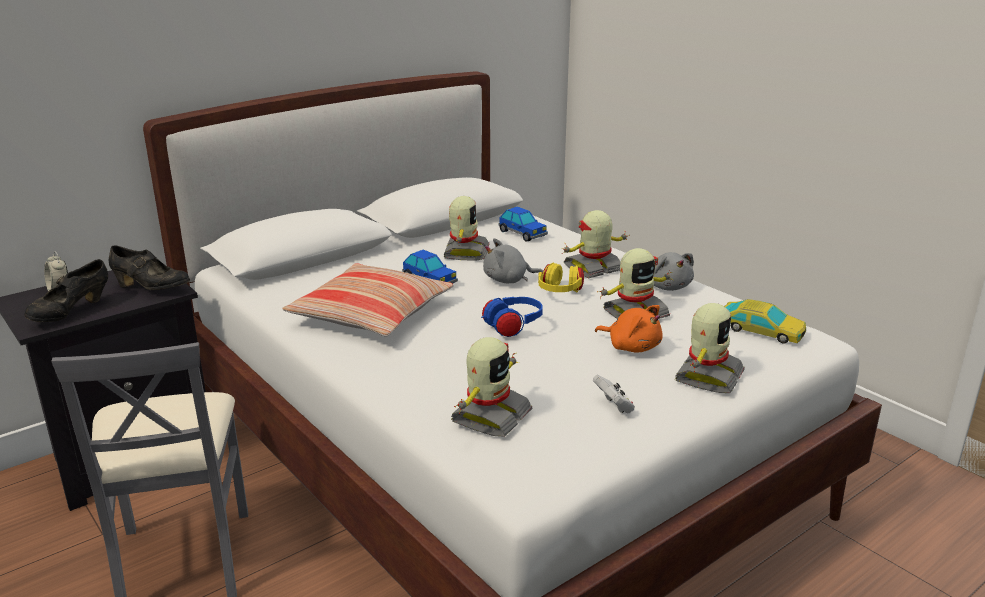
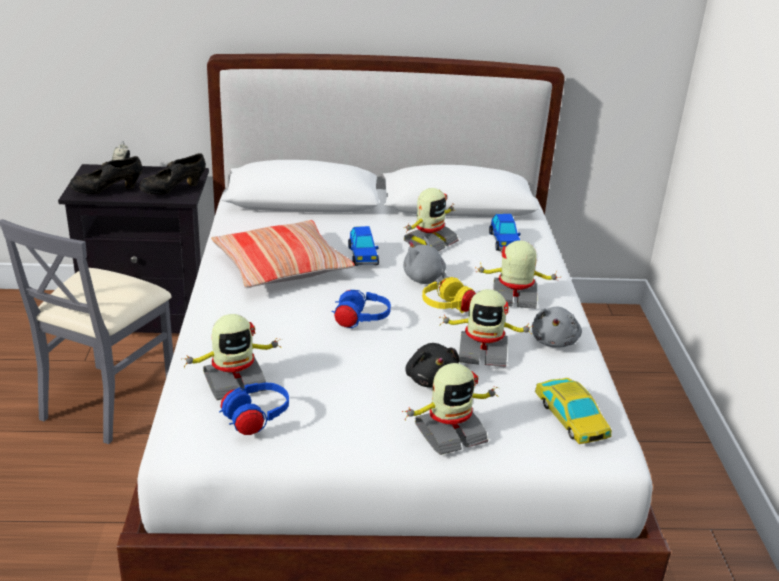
camera: 35 degrees right, 5 degrees up
(151, 288) = (173, 190): black shoe -> black shoe turned 90 degrees clockwise
(558, 437) = (256, 420): none -> blue headphones
(614, 407) = (334, 419): white game controller -> none
(631, 347) = (431, 379): orange plush toy -> black plush toy

